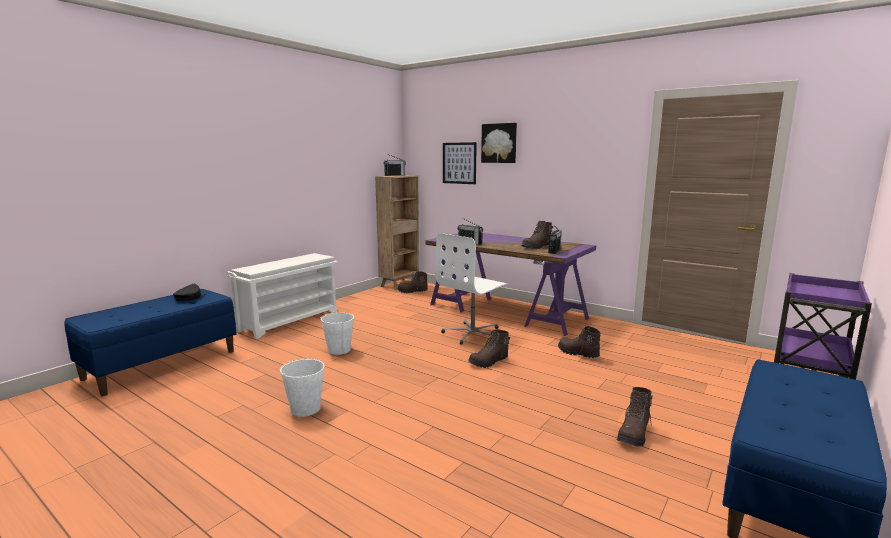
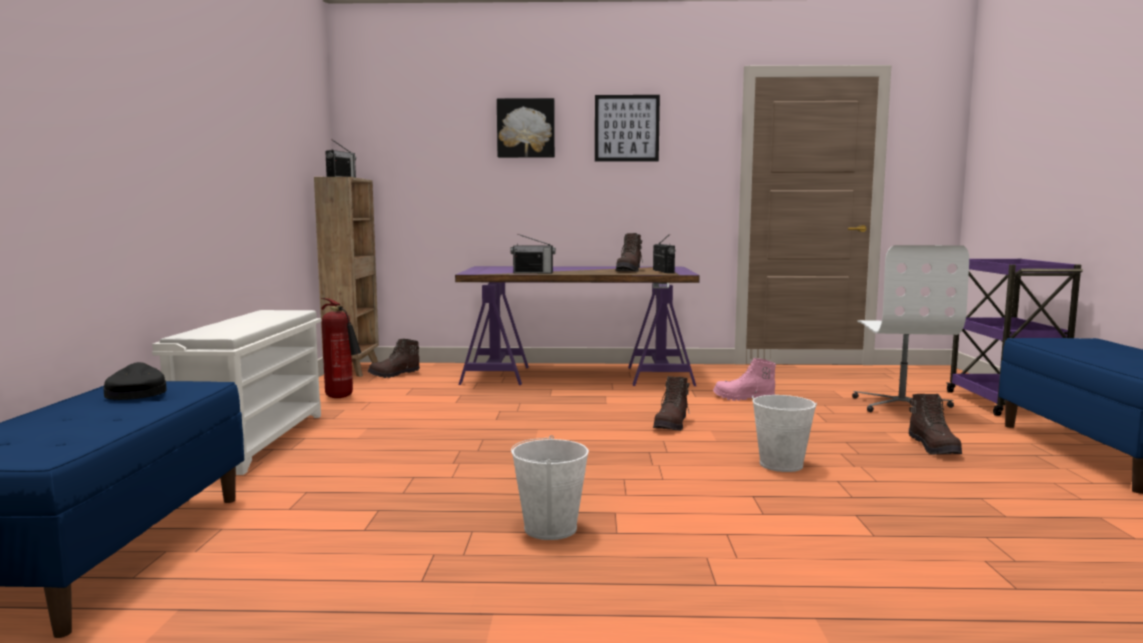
camera: 35 degrees left, 5 degrees down
(339, 350) = (438, 456): white bucket -> white bucket (781, 464)
(364, 302) = (342, 397): none -> fire extinguisher
(459, 163) = (454, 159): picture -> picture (626, 128)
(473, 334) = (588, 403): white office chair -> white office chair (902, 405)
(577, 353) = (743, 398): brown boot -> pink boot

